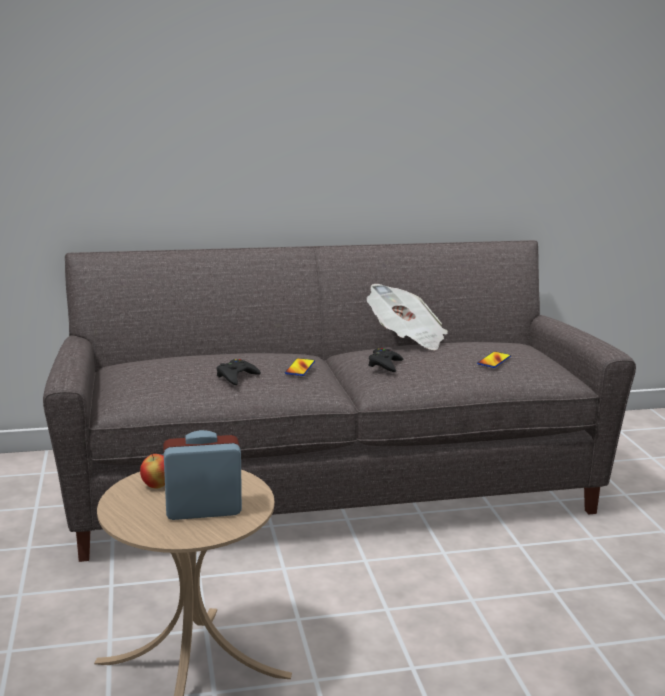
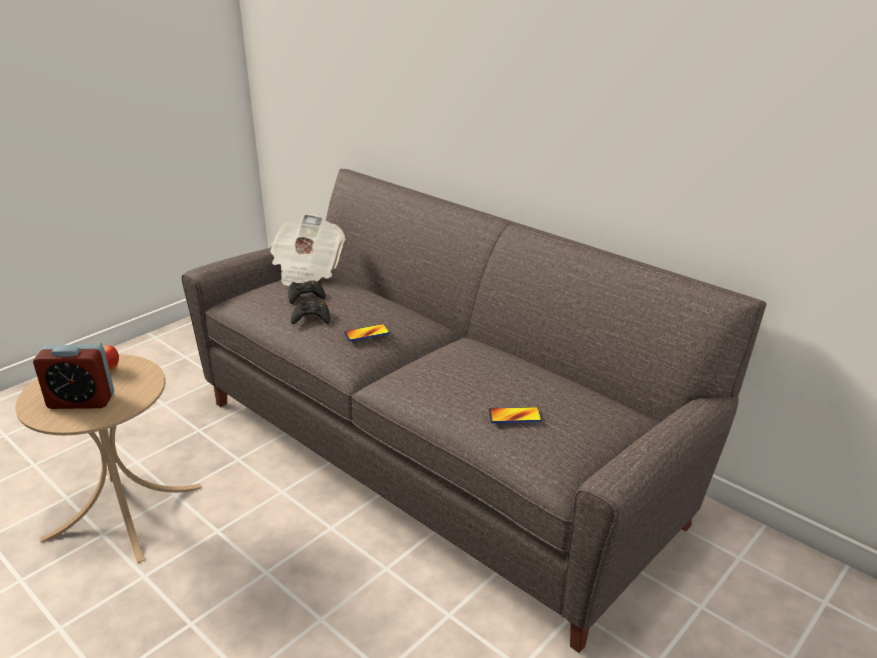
camera: 55 degrees right, 10 degrees up
(203, 510) = (81, 401): alarm clock -> alarm clock turned 135 degrees clockwise
(385, 364) = (426, 365): black game controller -> black game controller (305, 296)
(407, 338) = (510, 351): newspaper -> newspaper (307, 269)

